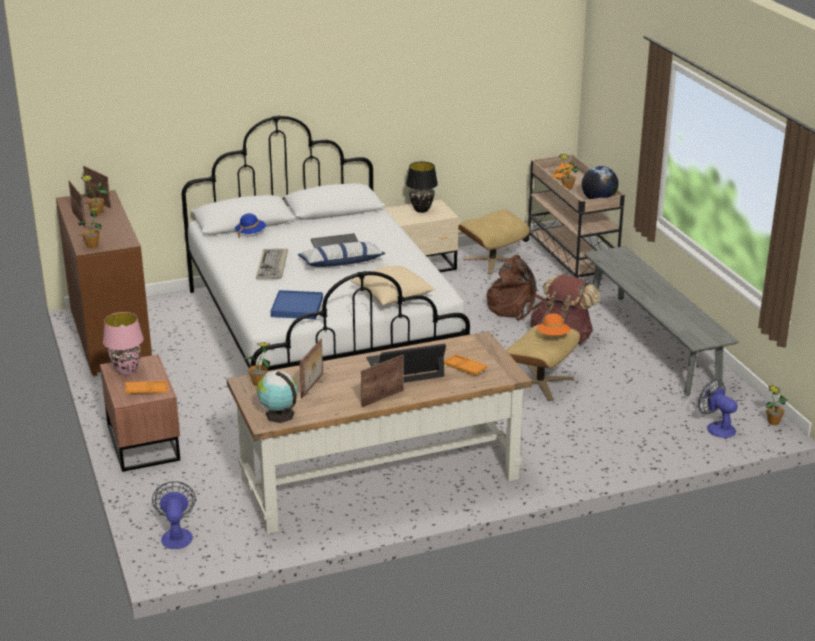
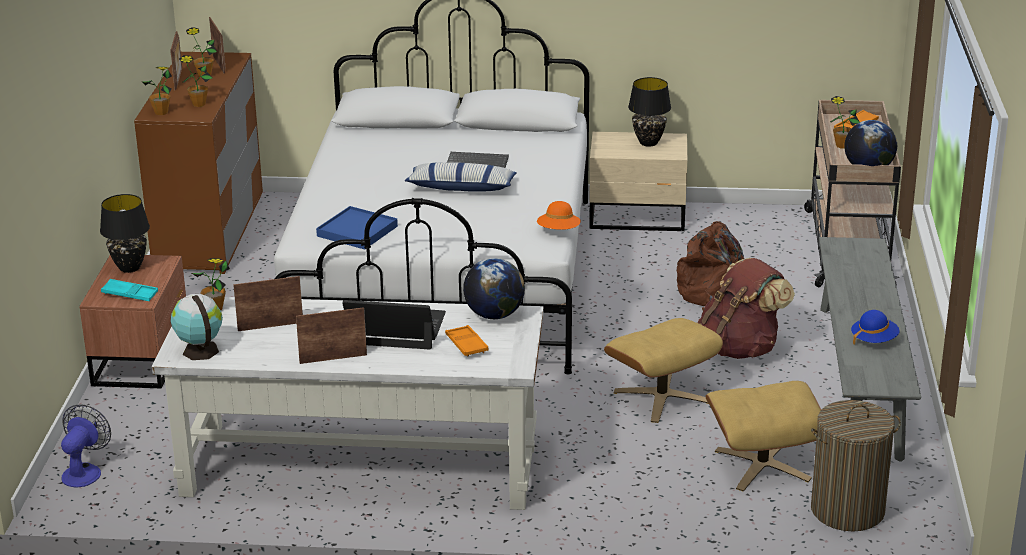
camera: 25 degrees right, 0 degrees up
(126, 371) = (129, 268): pink table lamp -> black table lamp
(146, 390) = (130, 294): orange tray -> turquoise tray
(250, 233) = (391, 133): blue hat -> blue hat (874, 340)
(272, 266) = (378, 176): keyboard -> none
(313, 386) = (270, 326): picture frame -> picture frame turned 150 degrees counterclockwise
(379, 479) = (359, 466): brown desk -> white desk
(392, 297) = (481, 241): beige pillow -> none
(462, 344) = (494, 315): none -> globe
(492, 260) = (741, 229): beige ottoman -> beige ottoman (762, 464)
(553, 336) = (678, 335): orange hat -> orange hat (558, 231)
(716, 427) = (847, 510): fan -> laundry basket
(773, 422) = (935, 523): potted plant -> potted plant (199, 104)

